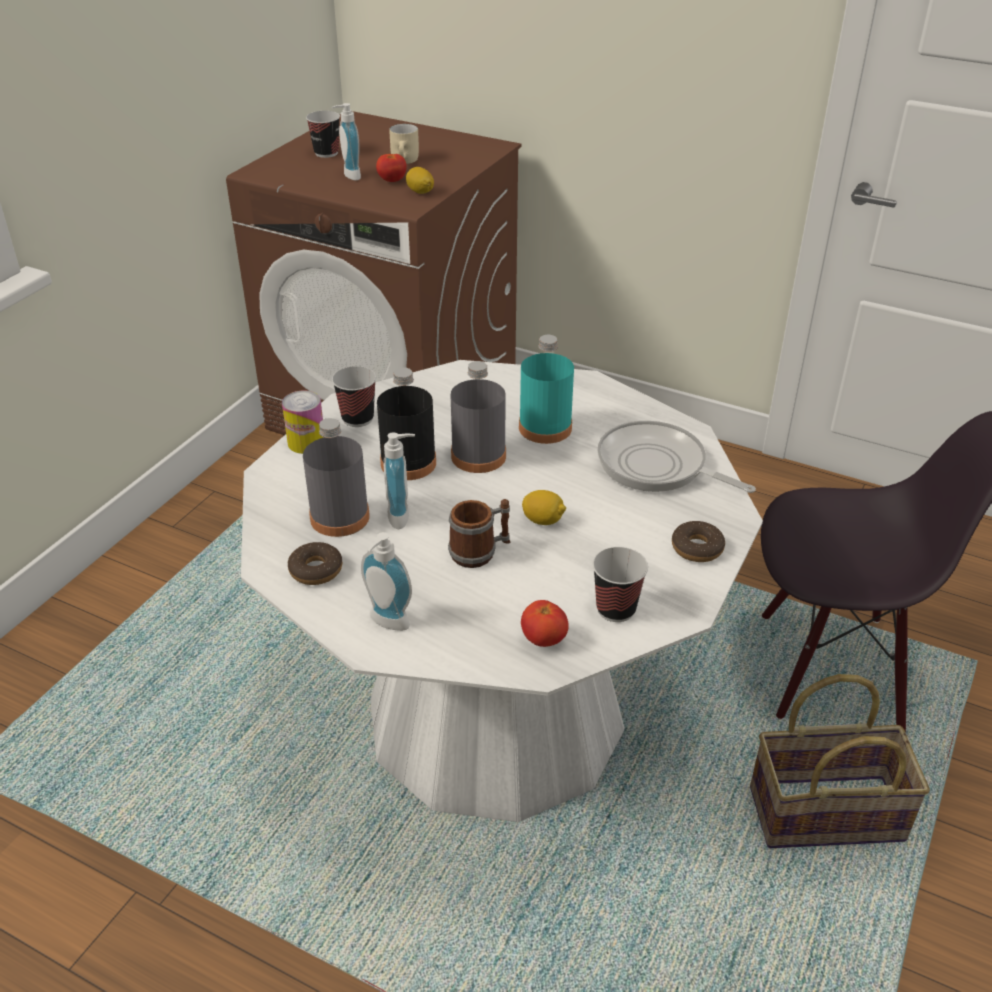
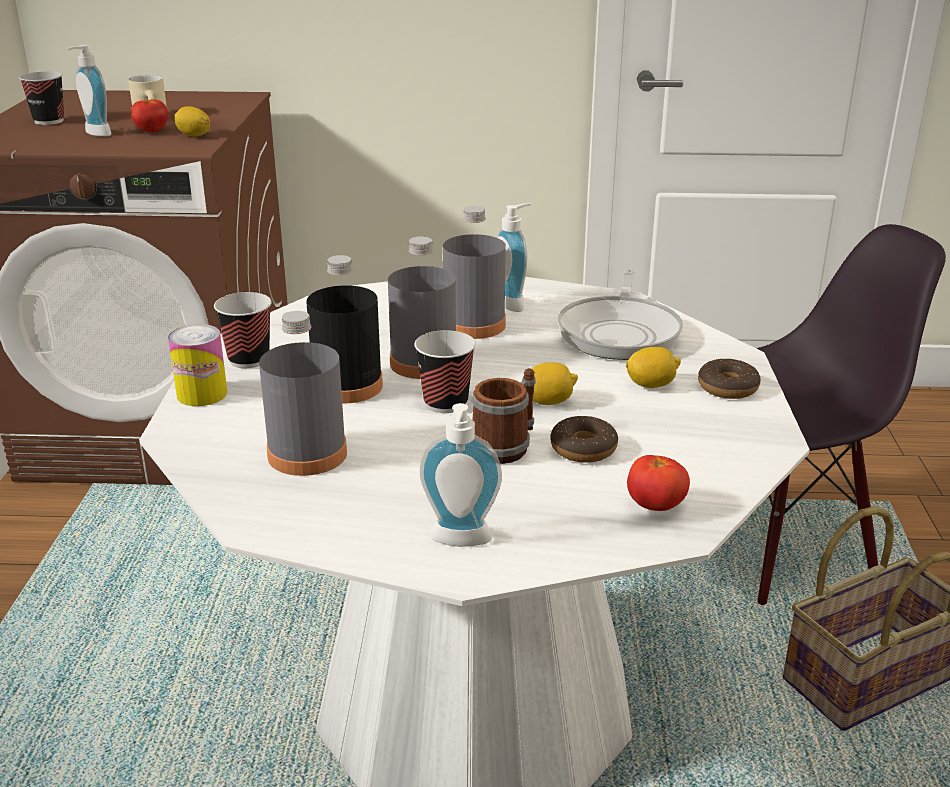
camera: 25 degrees left, 10 degrees down
(316, 570) = (322, 513): donut -> donut (583, 448)
(403, 516) = (385, 435): soap dispenser -> soap dispenser (514, 303)
(545, 428) = (474, 325): turquoise bottle -> grey bottle
(616, 609) = (702, 458): cup -> cup (445, 403)
(636, 527) = (651, 385): none -> lemon
(657, 466) = (620, 332): frying pan -> frying pan turned 90 degrees counterclockwise

